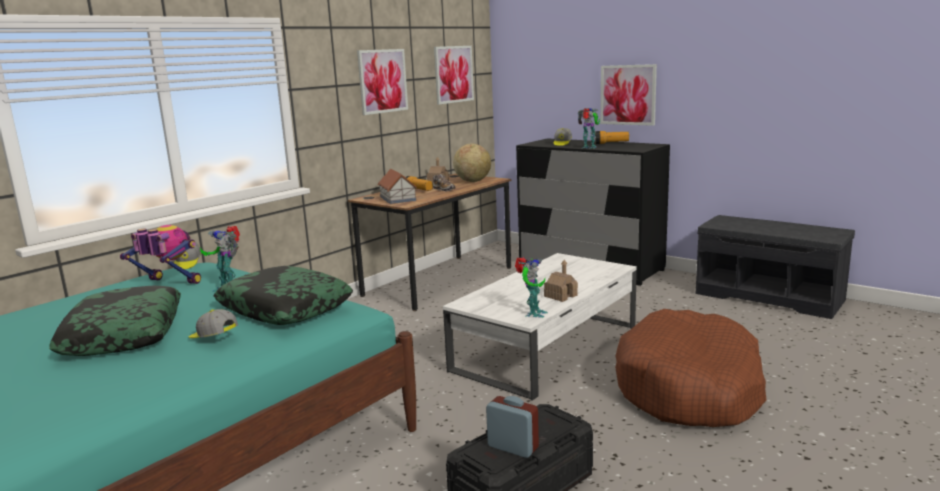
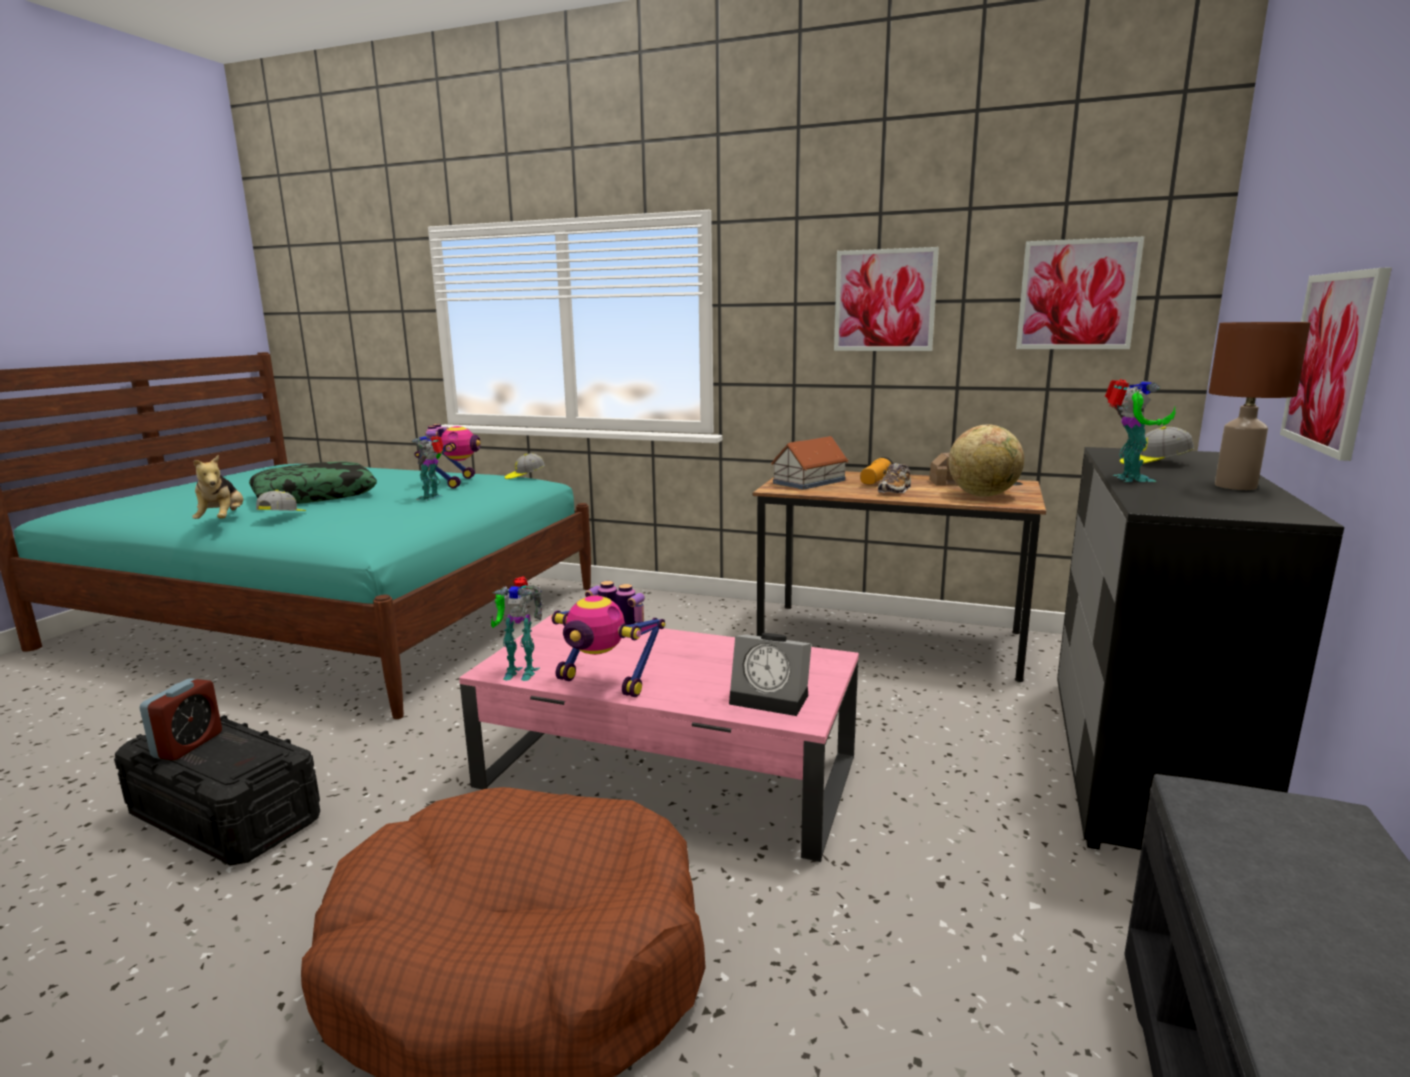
camera: 70 degrees right, 0 degrees up
(181, 366) = (223, 521): none -> plush toy
(284, 308) = (362, 521): pillow -> none
(547, 347) = (669, 772): white coffee table -> pink coffee table
(560, 296) = (606, 681): toy house -> toy robot
(598, 269) = (772, 698): none -> alarm clock
(611, 143) = (1235, 486): flashlight -> brown table lamp

